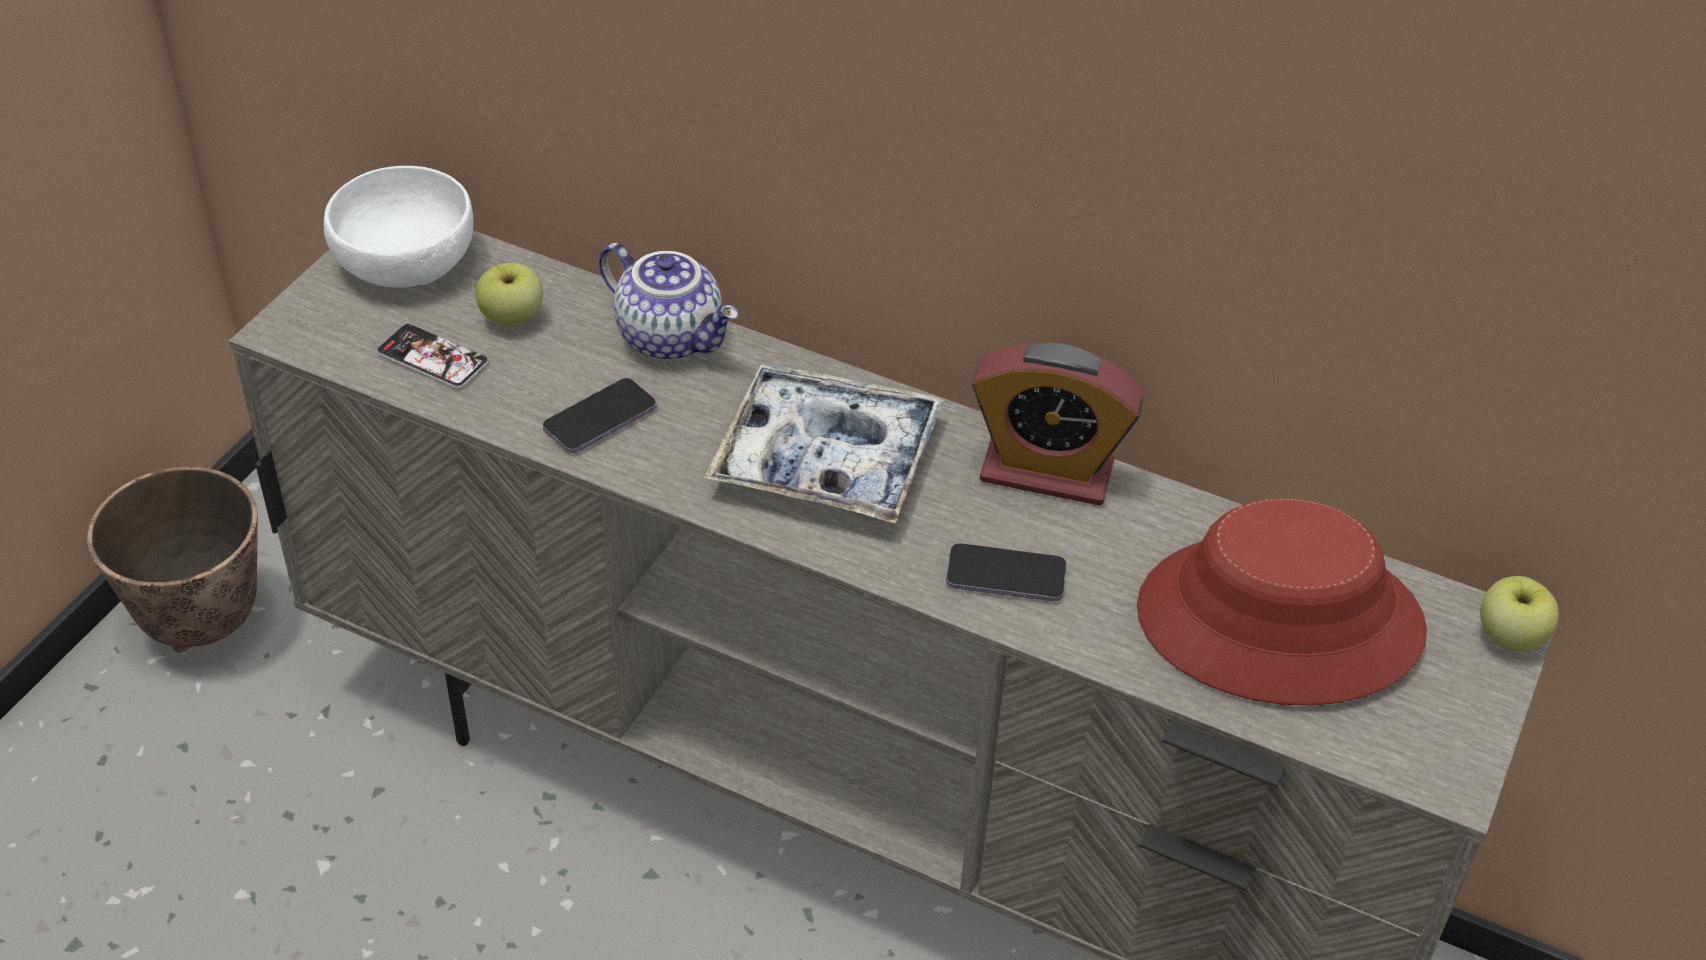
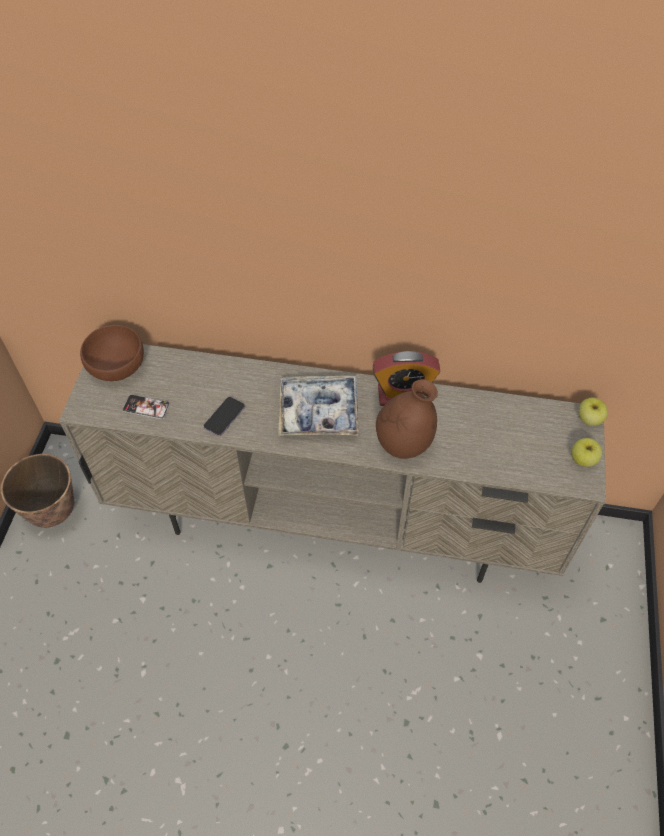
camera: 15 degrees left, 10 degrees up
(406, 260) = (116, 364): white bowl -> brown bowl
(512, 318) = (171, 380): apple -> apple (583, 460)
(672, 337) = (238, 372): teapot -> none
(1005, 576) = (404, 444): phone -> brown vase
(1279, 622) = (508, 436): red hat -> none

